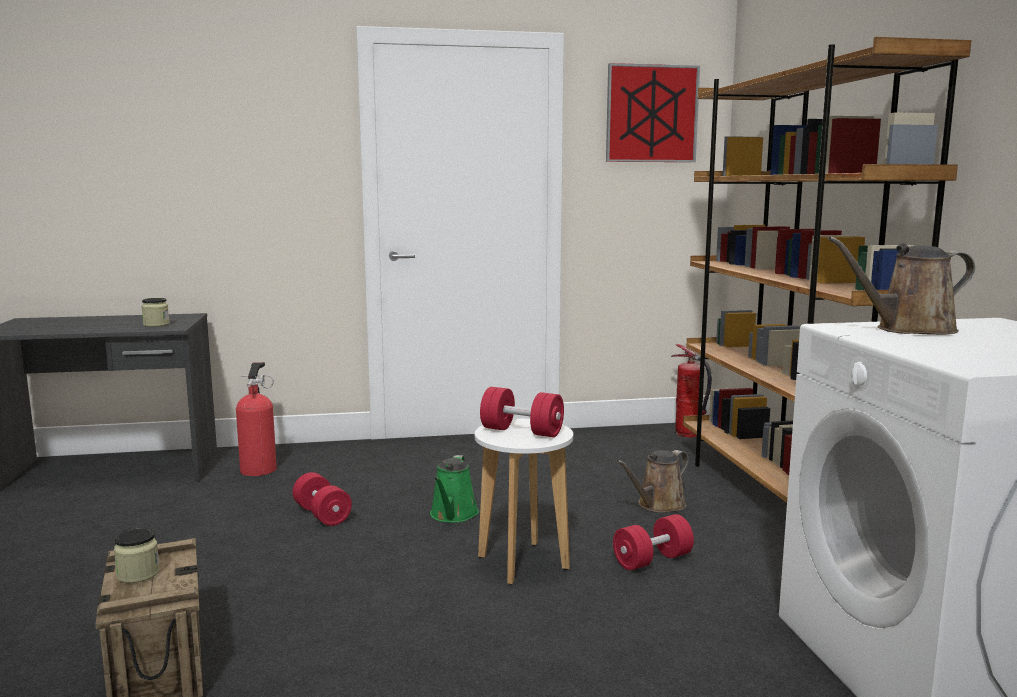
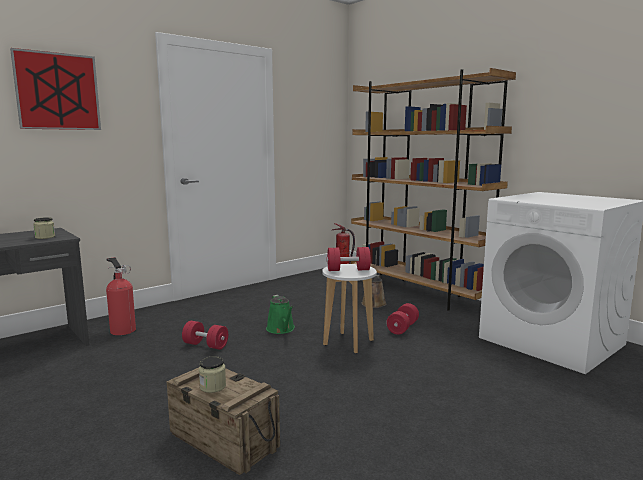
camera: 30 degrees left, 0 degrees up
(651, 114) = (314, 98): picture -> picture (57, 91)
(908, 329) = (530, 197): brown watering can -> none

